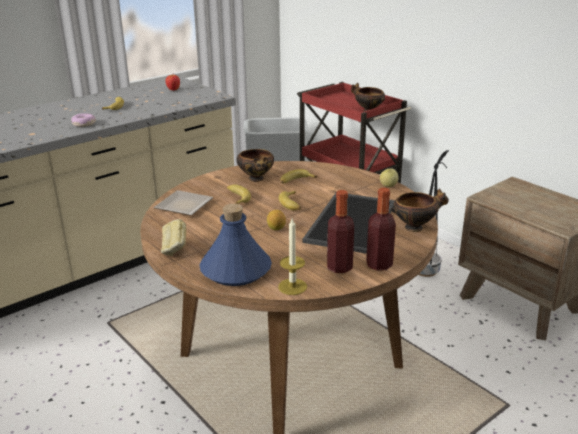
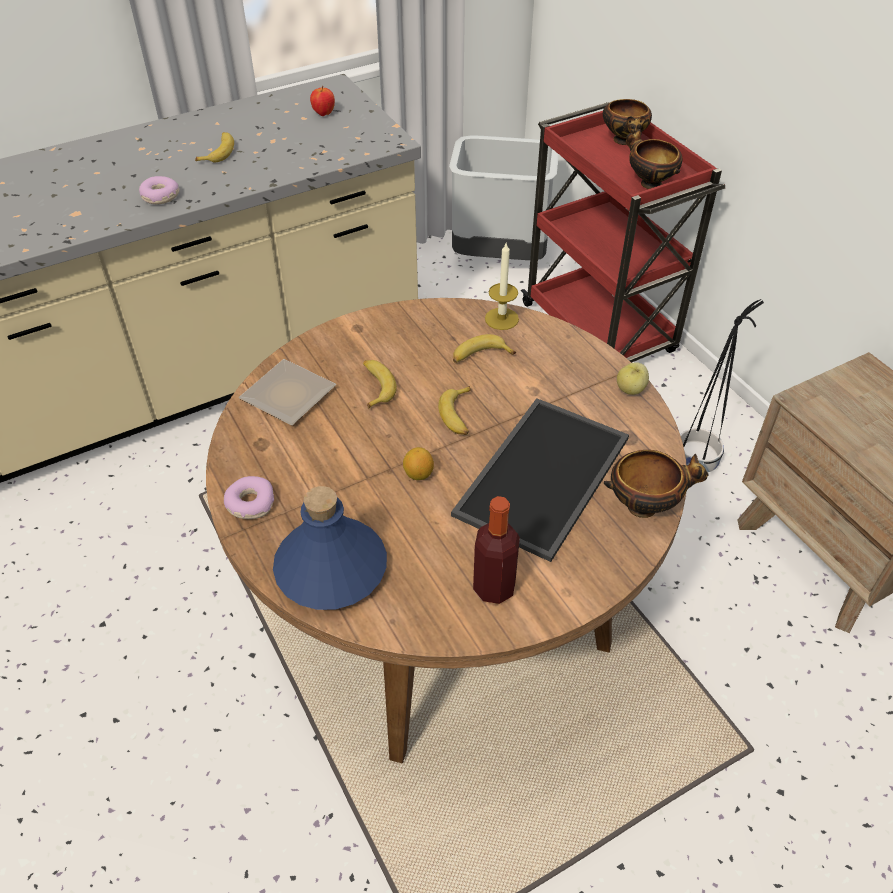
camera: 10 degrees right, 20 degrees up
(174, 250) = (250, 503): bread -> donut
(256, 179) = (418, 343): bowl -> bowl (624, 141)
(292, 286) = (408, 622): candle -> candle (501, 319)
(379, 265) = (559, 592): bottle -> none

